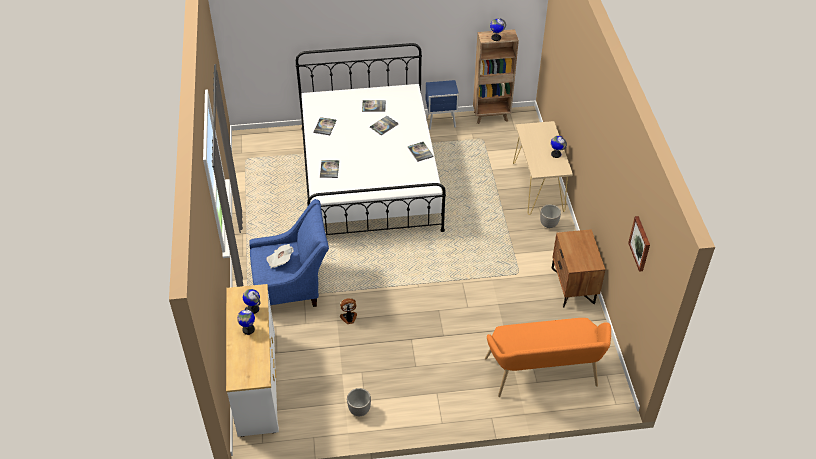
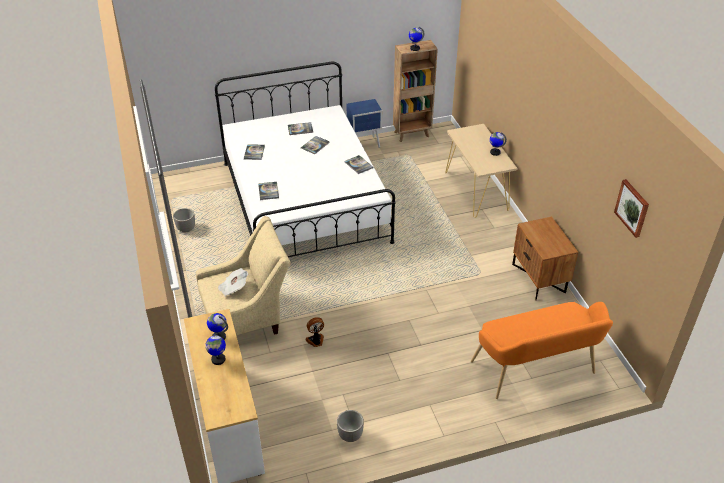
camera: 10 degrees left, 5 degrees down
(293, 286) = (248, 317): blue armchair -> beige armchair
(548, 224) = (496, 224): planter -> planter (186, 229)

